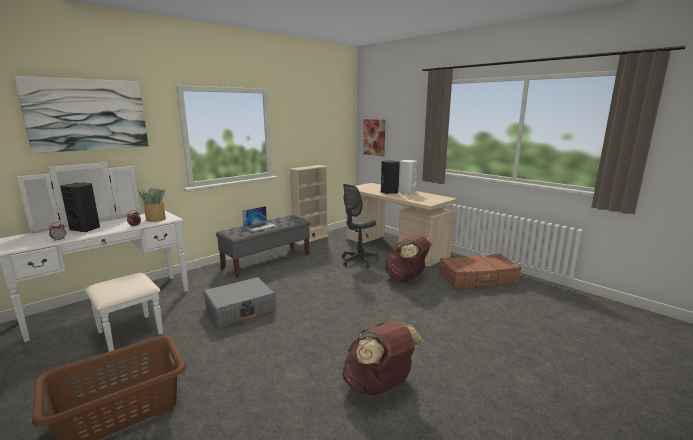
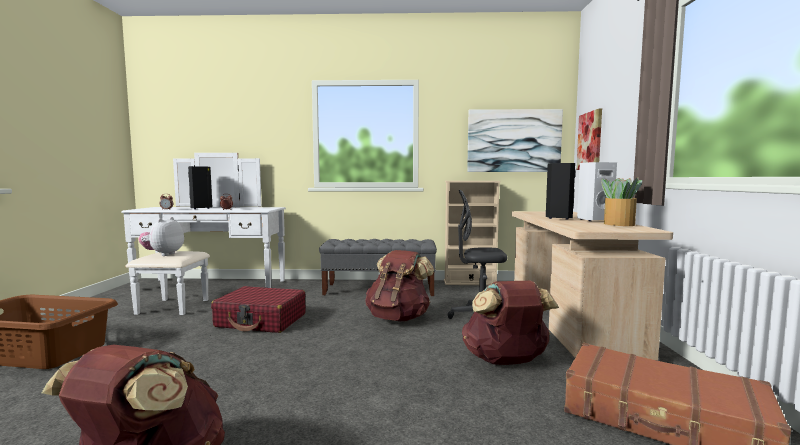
camera: 45 degrees right, 10 degrees down
(88, 115) = (231, 110): picture -> picture (513, 141)
(119, 286) = (163, 254): none -> plush toy
(155, 219) = (254, 209): potted plant -> potted plant (618, 224)
(241, 310) = (261, 320): grey suitcase -> red suitcase
(260, 226) = (370, 241): laptop -> none
(320, 275) = (398, 318): none -> brown backpack

